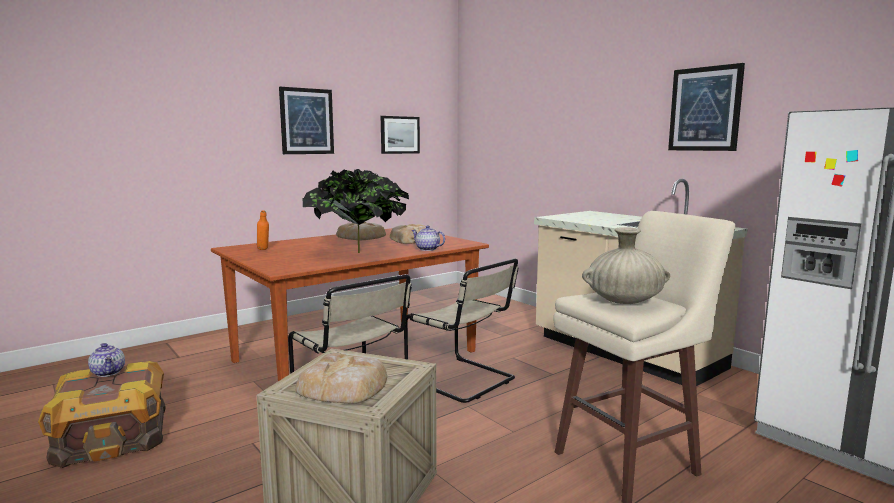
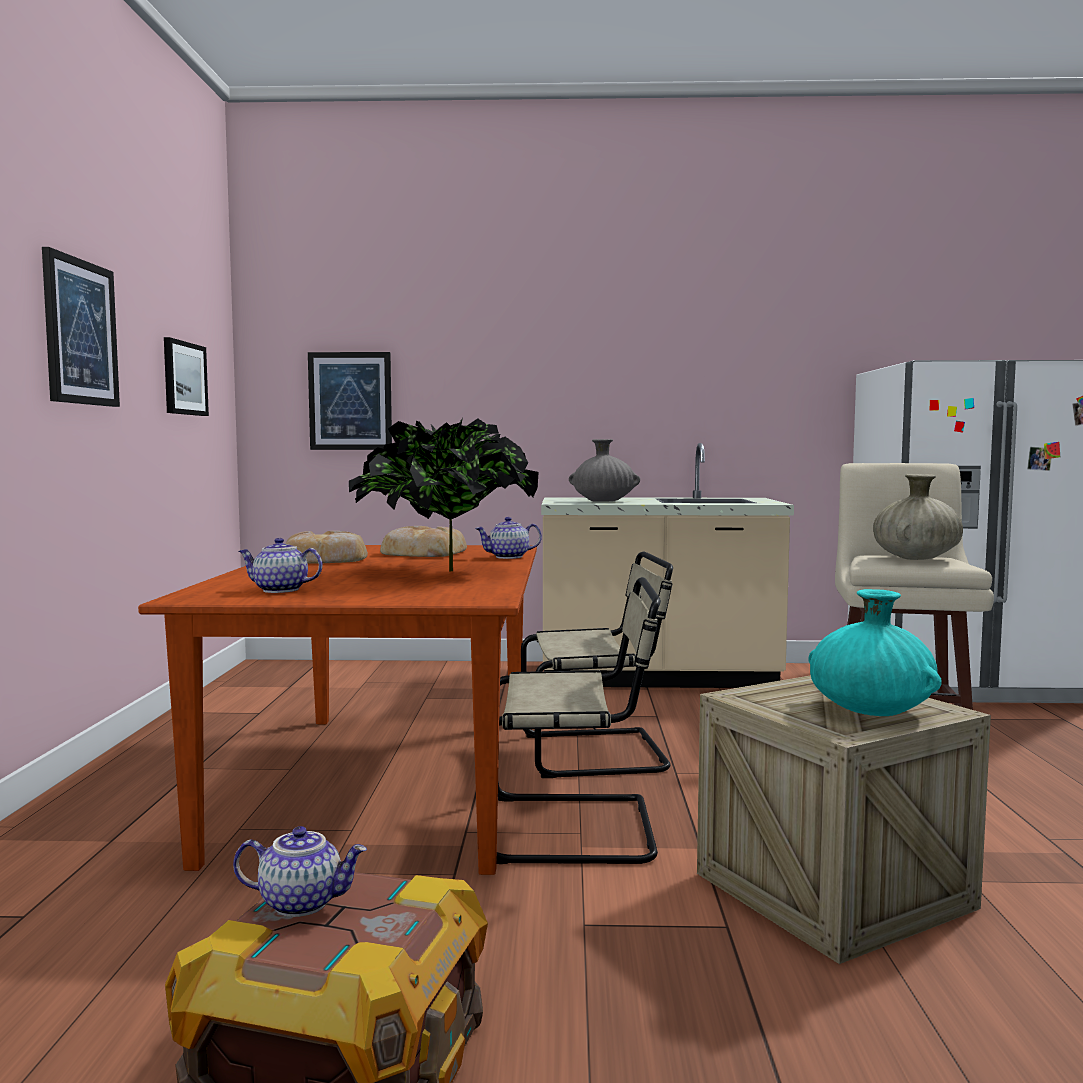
camera: 50 degrees left, 5 degrees down
(264, 250) = (279, 590): orange bottle -> teapot
(344, 387) = (870, 710): bread -> turquoise vase
(588, 218) = (603, 501): none -> grey vase
(705, 109) = (700, 360): picture -> picture (350, 401)

